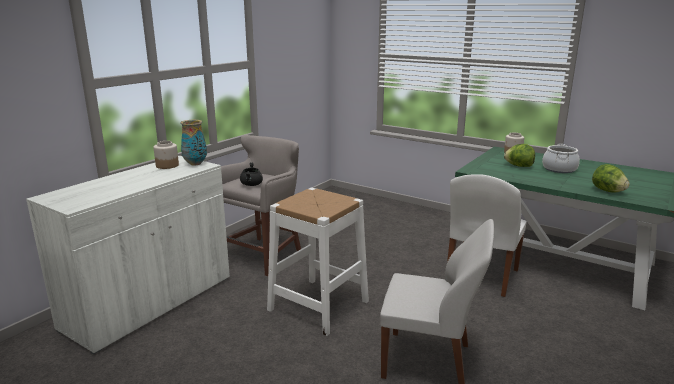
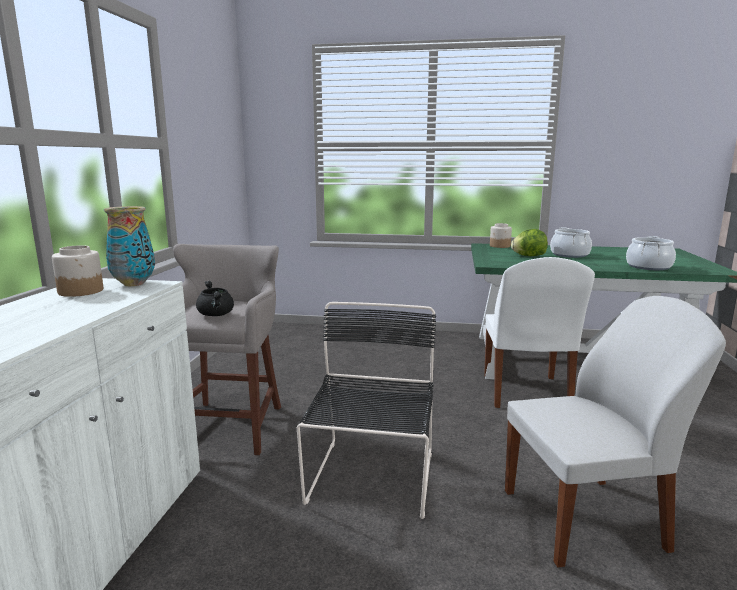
camera: 25 degrees left, 5 degrees down
(318, 305) = (371, 480): white stool -> black chair
(607, 191) = (648, 267): lettuce -> cooking pot

